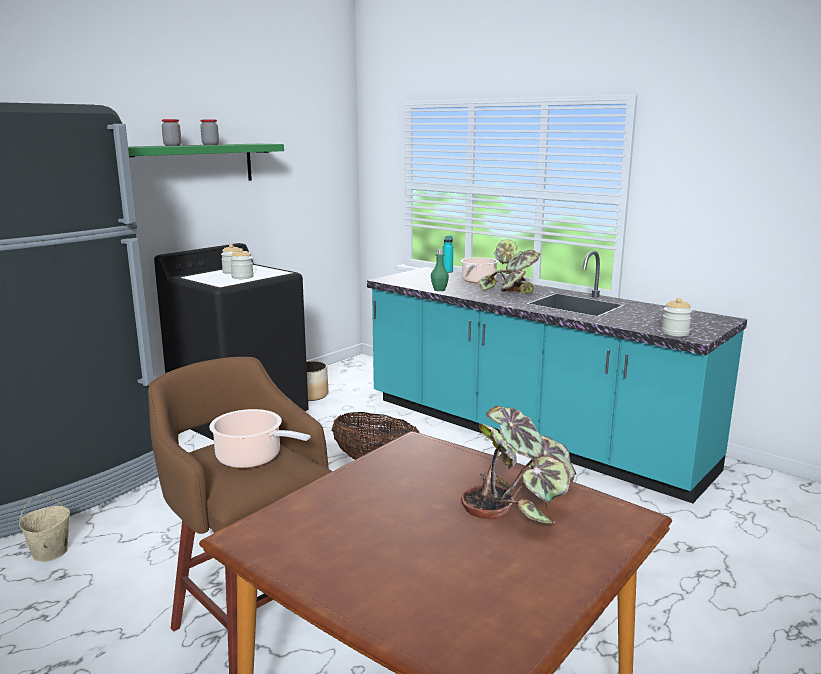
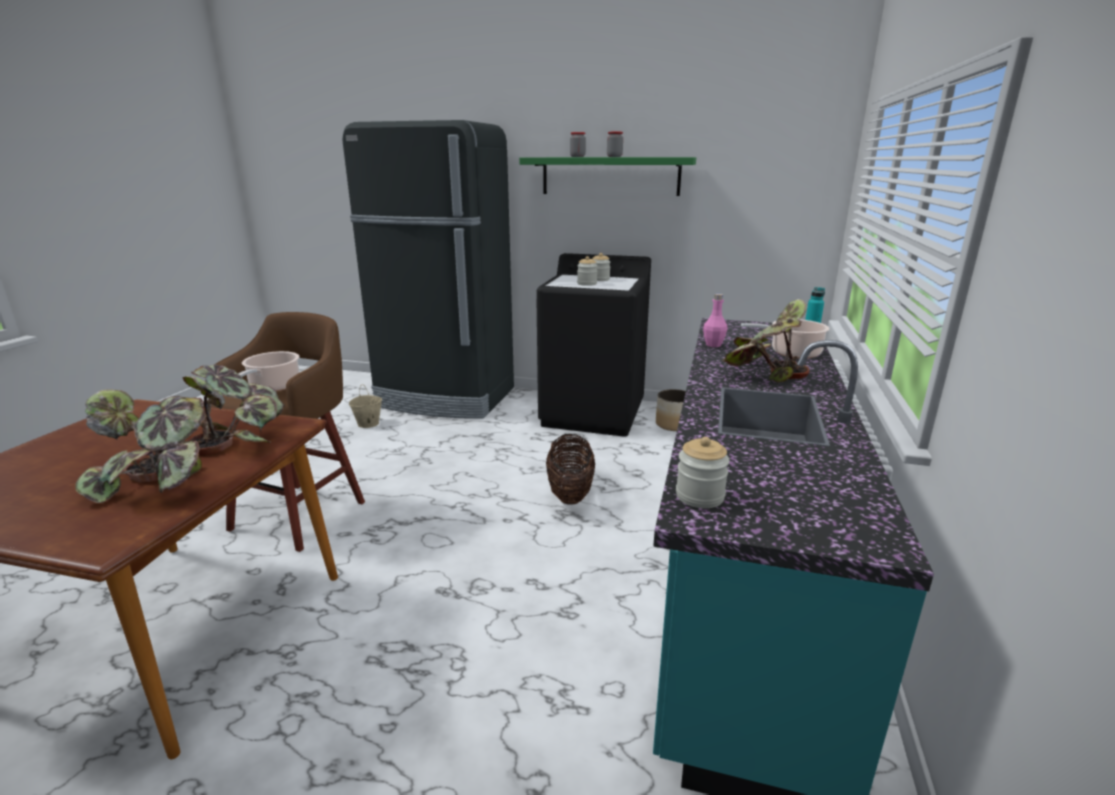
camera: 65 degrees right, 5 degrees up
(425, 467) = (241, 437): none -> potted plant
(439, 290) = (713, 345): green bottle -> pink bottle

